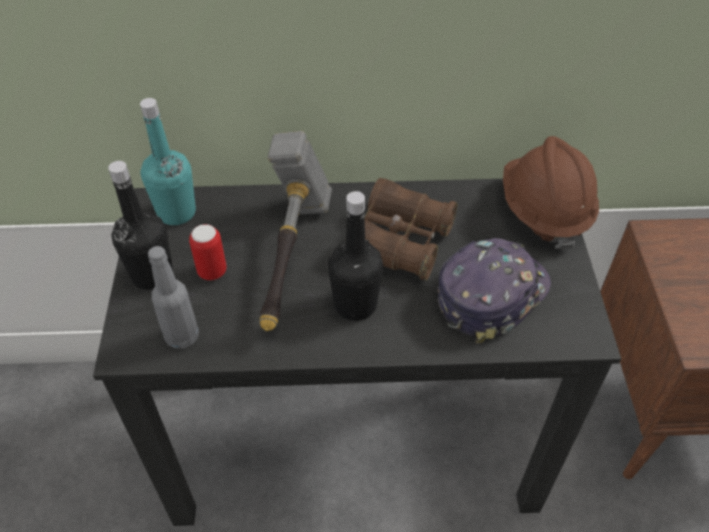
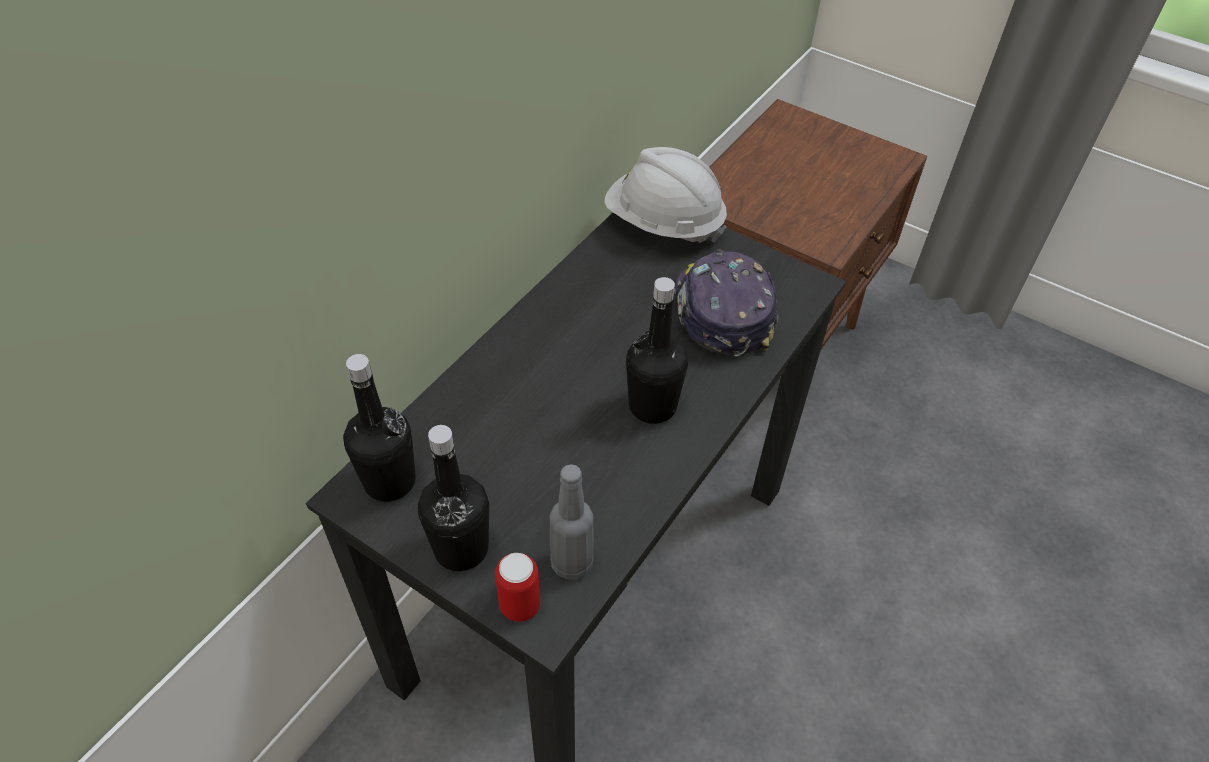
camera: 55 degrees left, 0 degrees up
(176, 212) = (389, 481): turquoise bottle -> black bottle
(212, 271) = (507, 493): can -> can (520, 606)
(292, 257) = (551, 419): hammer -> none
(400, 242) = (608, 333): brown binoculars -> none
(544, 211) = (663, 223): brown hard hat -> white hard hat

